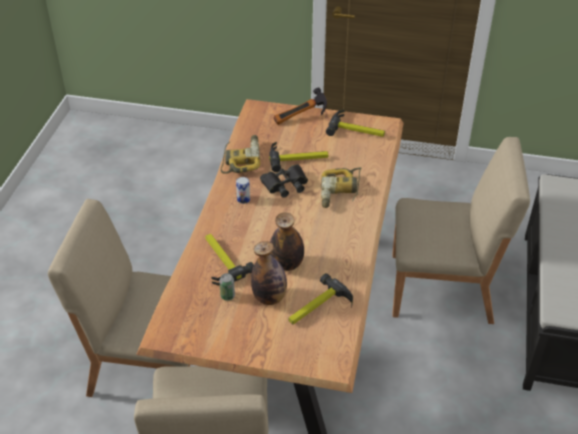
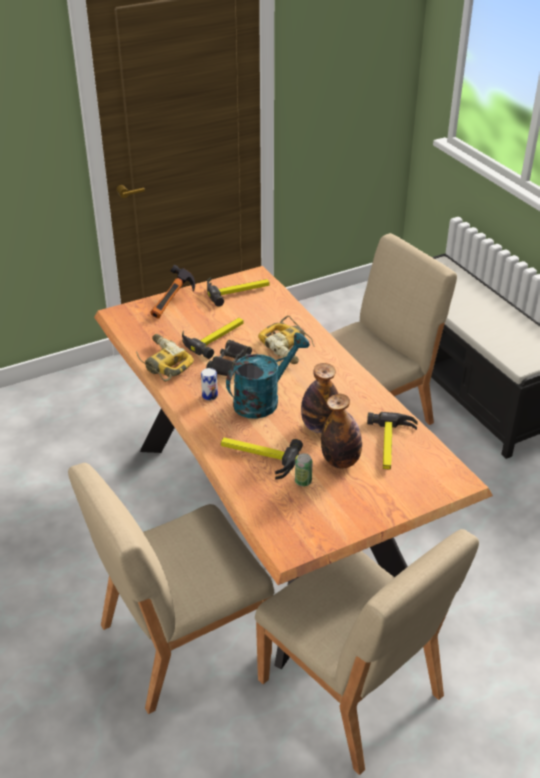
camera: 40 degrees left, 5 degrees down
(273, 222) = (263, 400): none -> turquoise watering can

